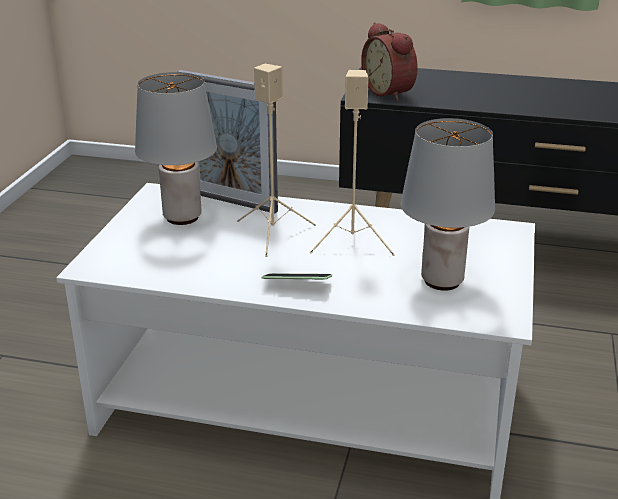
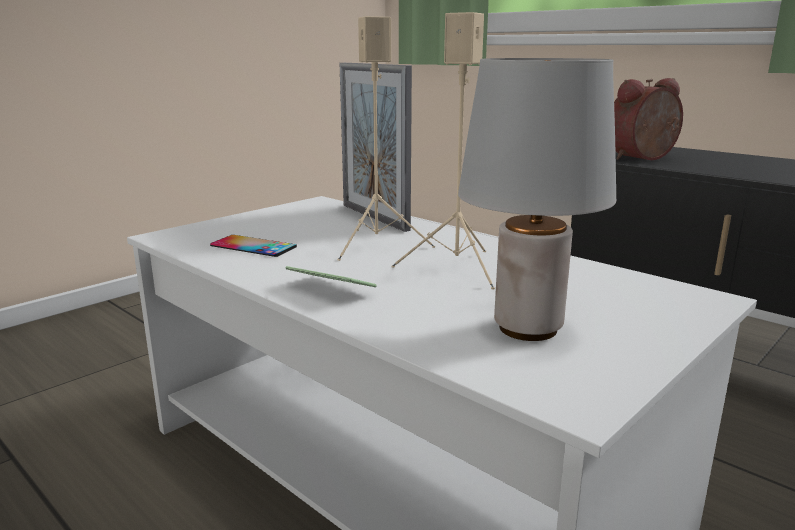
camera: 30 degrees right, 10 degrees down
(181, 218) = (307, 220): grey table lamp -> none
(183, 259) = (253, 246): none -> phone
(390, 92) = (644, 158): alarm clock -> alarm clock turned 60 degrees clockwise

